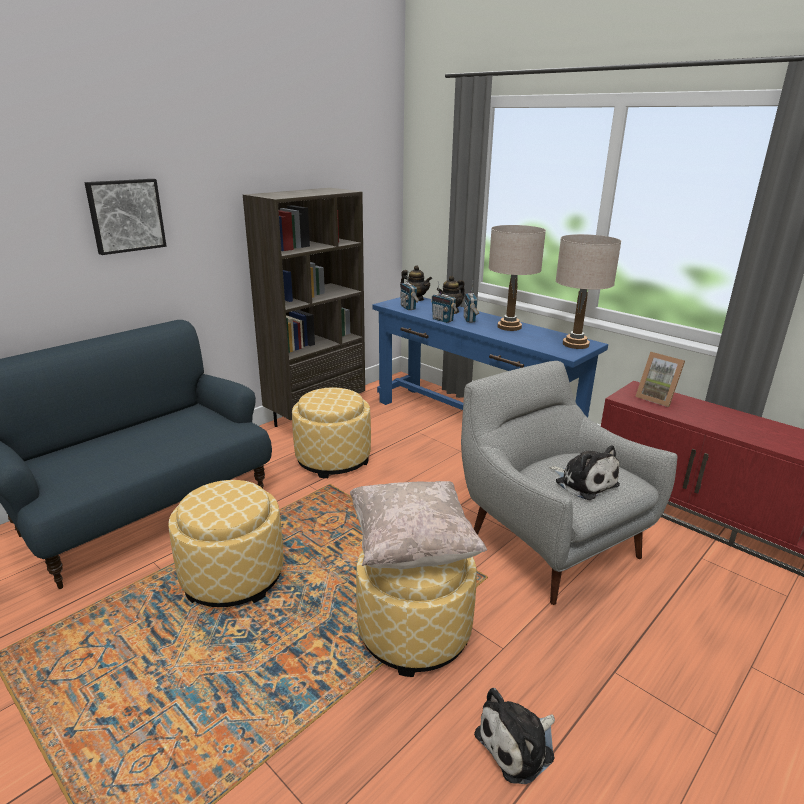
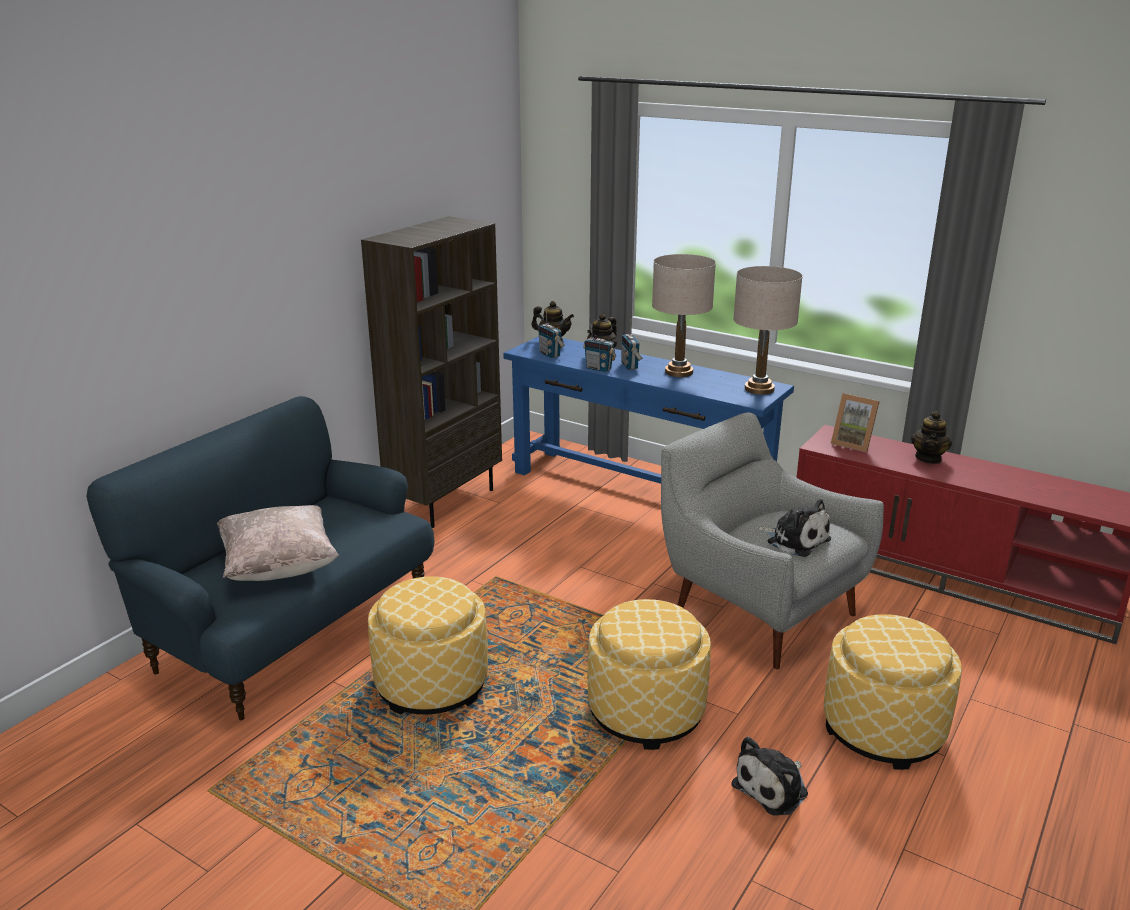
camera: 10 degrees left, 0 degrees up
(125, 215) = (245, 281): picture -> none
(333, 459) = (487, 548): ottoman -> ottoman (883, 729)
(412, 547) = (644, 620): beige pillow -> beige pillow (279, 567)
(729, 418) = (928, 458): none -> teapot

